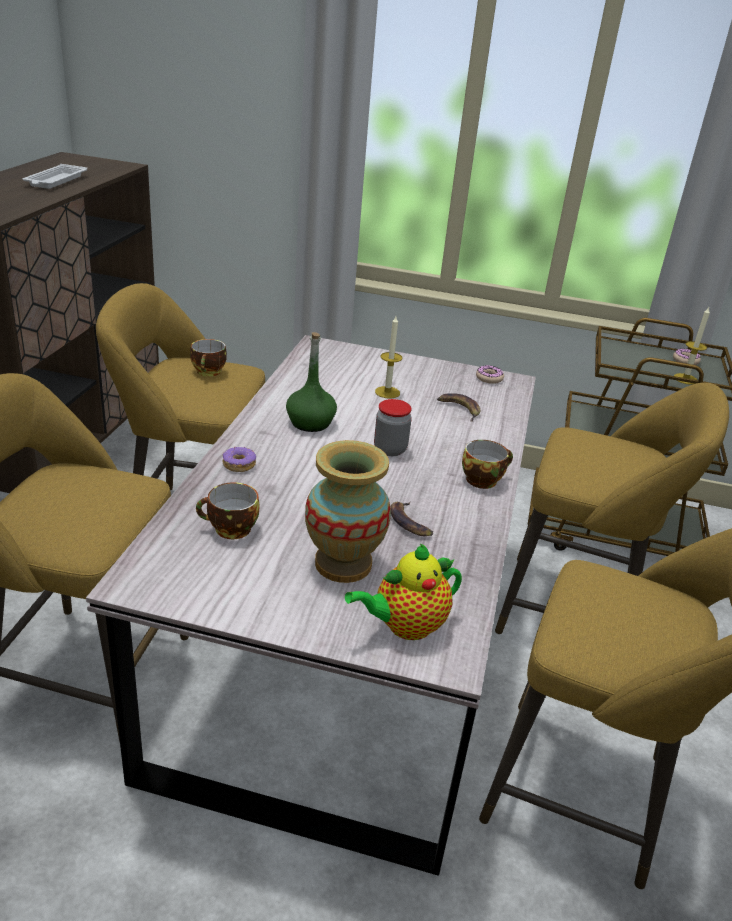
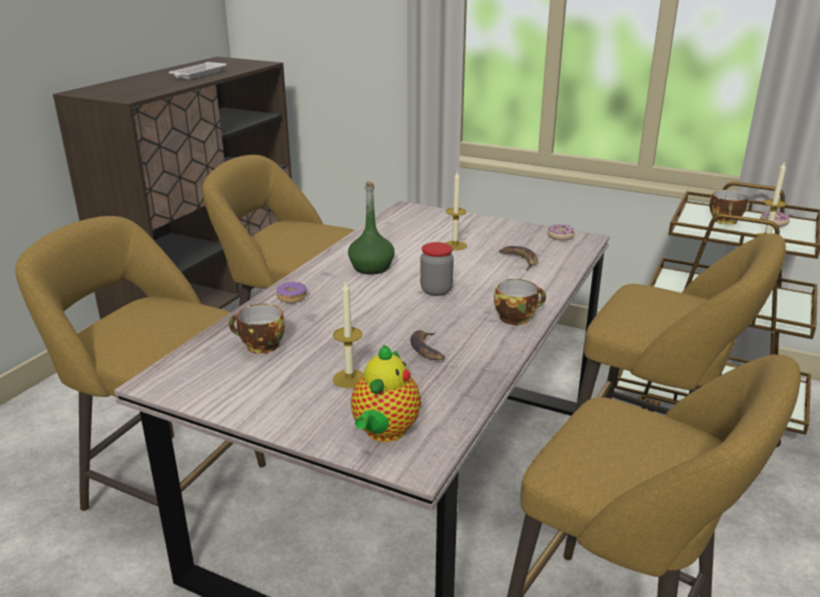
camera: 15 degrees right, 5 degrees down
(209, 372) = (307, 231): cup -> cup (726, 221)
(343, 564) = (349, 378): vase -> candle
(405, 626) = (384, 432): teapot -> teapot turned 60 degrees counterclockwise

